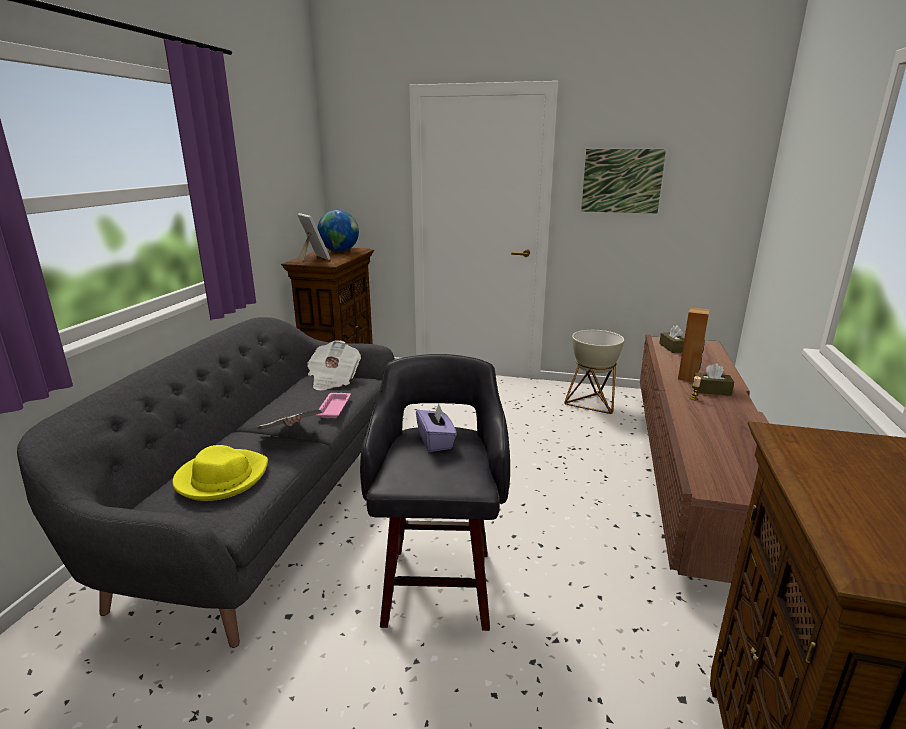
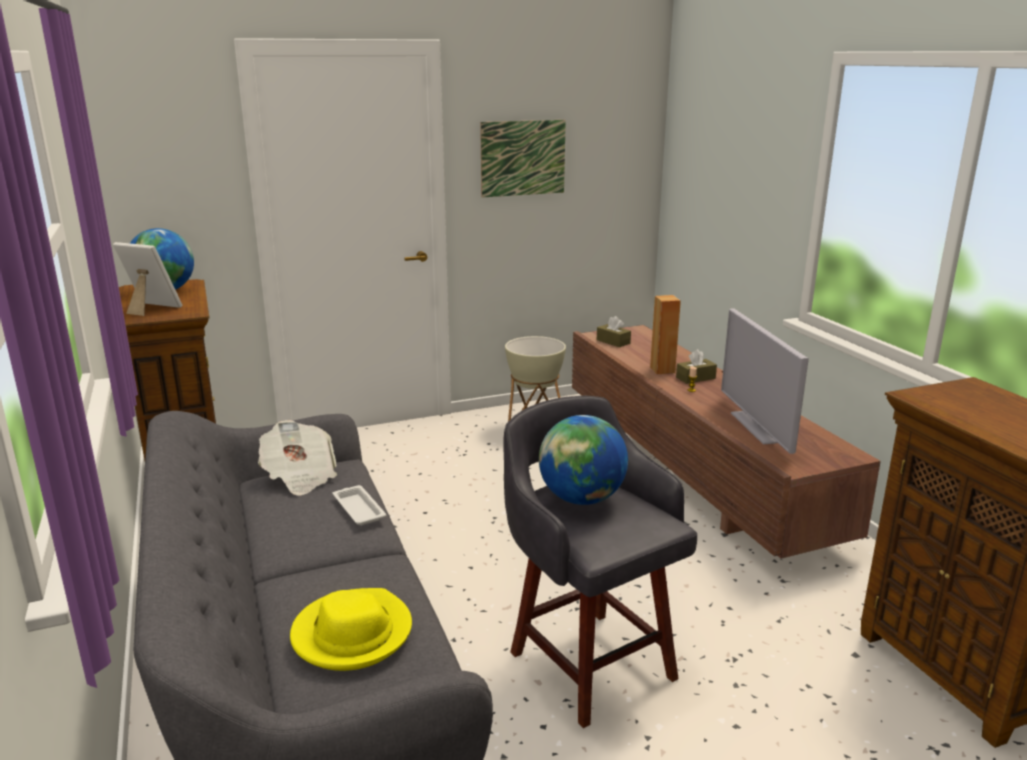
camera: 35 degrees left, 0 degrees up
(291, 436) = (356, 558): newspaper -> none
(334, 408) = (358, 509): pink tray -> white tray
(436, 441) = (581, 499): purple tissue box -> globe
(720, 444) = (758, 427): none -> television

